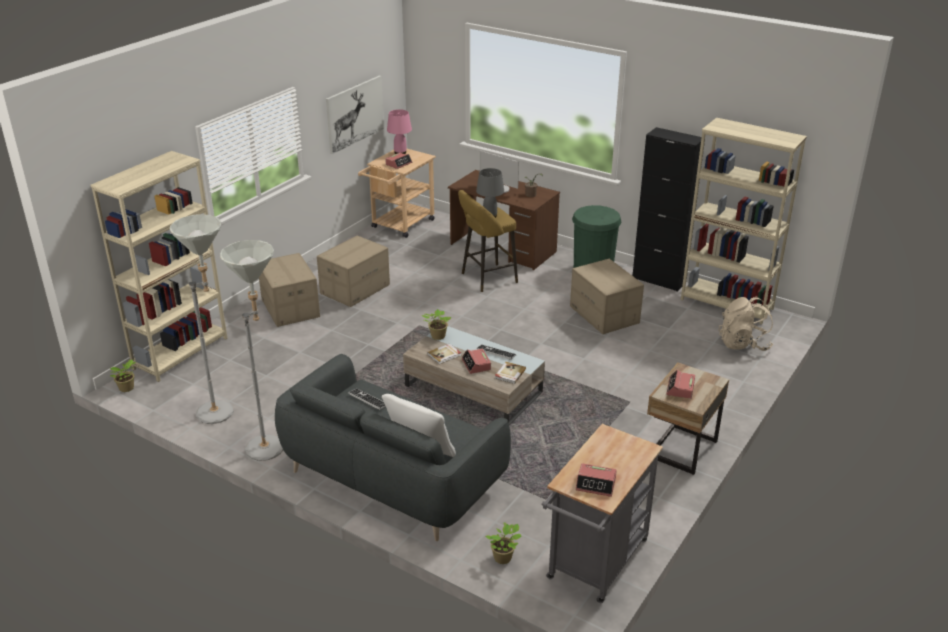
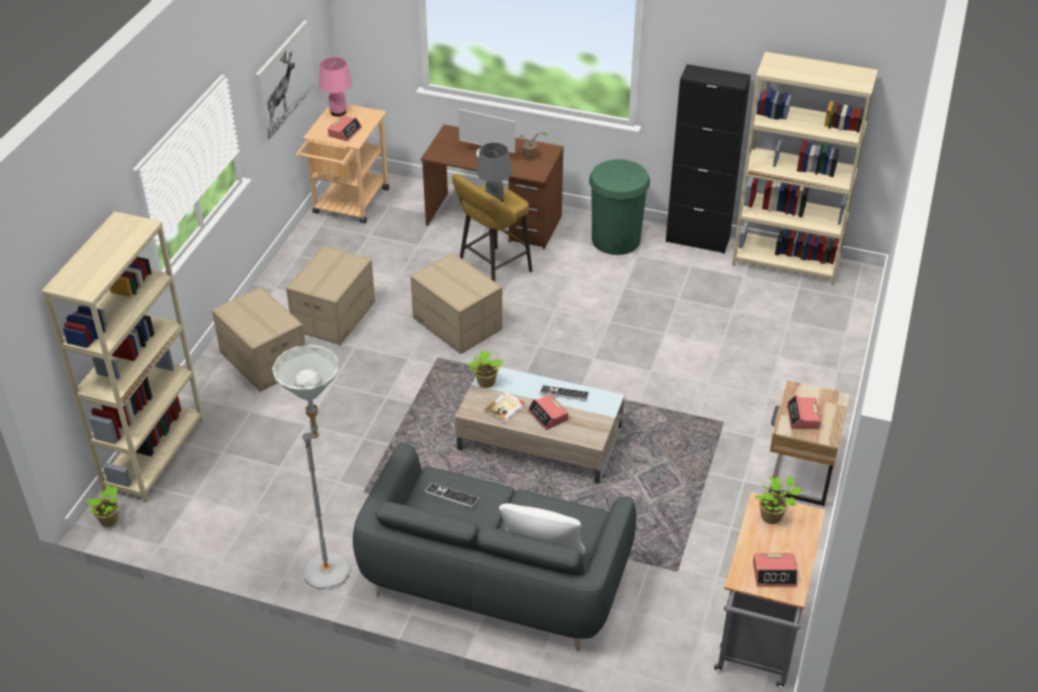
camera: 15 degrees left, 10 degrees up
(223, 411) = (250, 529): grey floor lamp -> none
(504, 558) = (660, 656): potted plant -> potted plant (773, 517)
(509, 374) = (591, 421): book -> none
(605, 314) = (652, 302): cardboard box -> cardboard box (458, 323)
(743, 344) = (822, 317): beige backpack -> none

